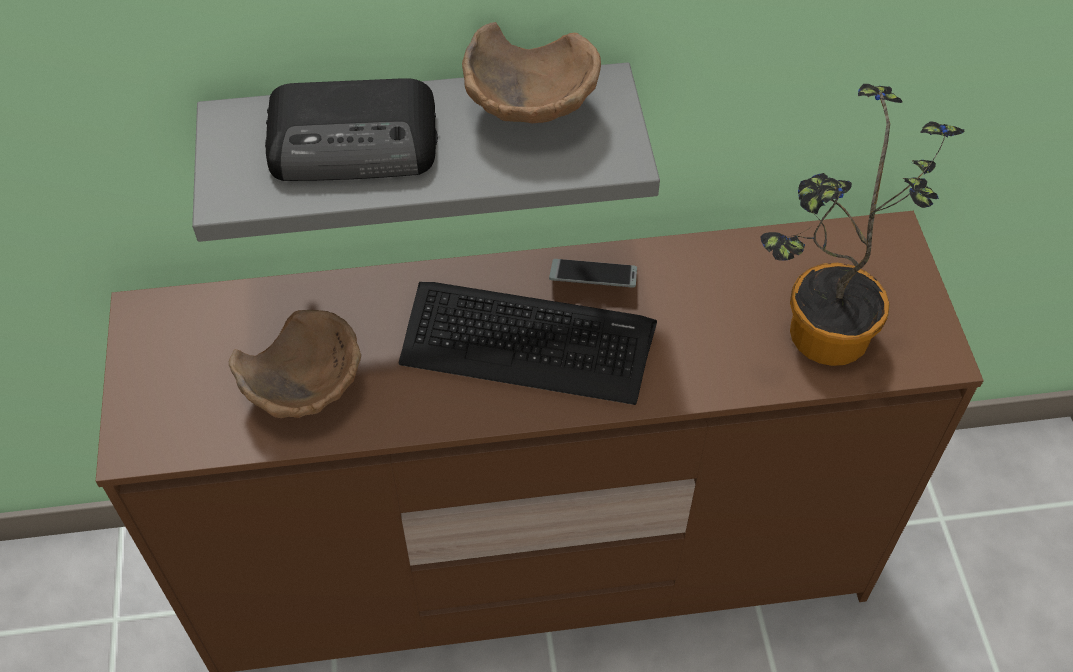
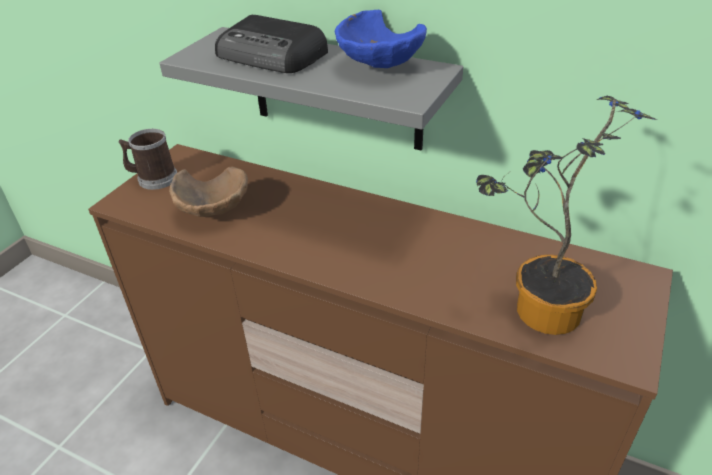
camera: 35 degrees right, 15 degrees down
(145, 377) = (153, 179): none -> mug
(527, 342) = (346, 237): keyboard -> none
(529, 111) = (378, 68): brown bowl -> blue bowl
(593, 279) = (413, 224): phone -> none

